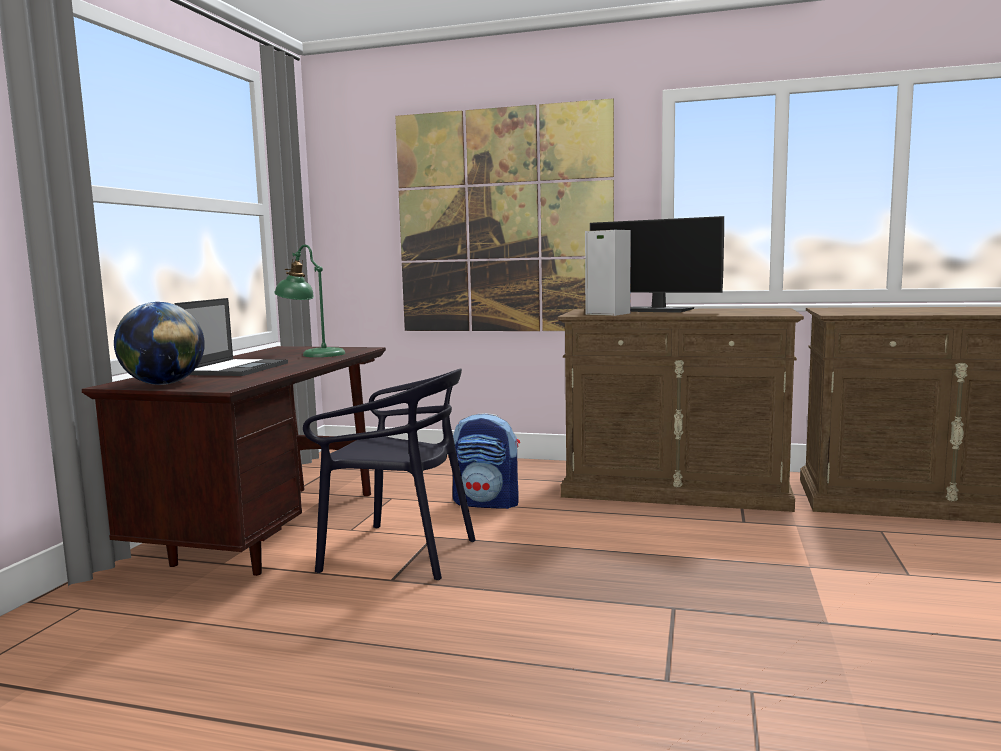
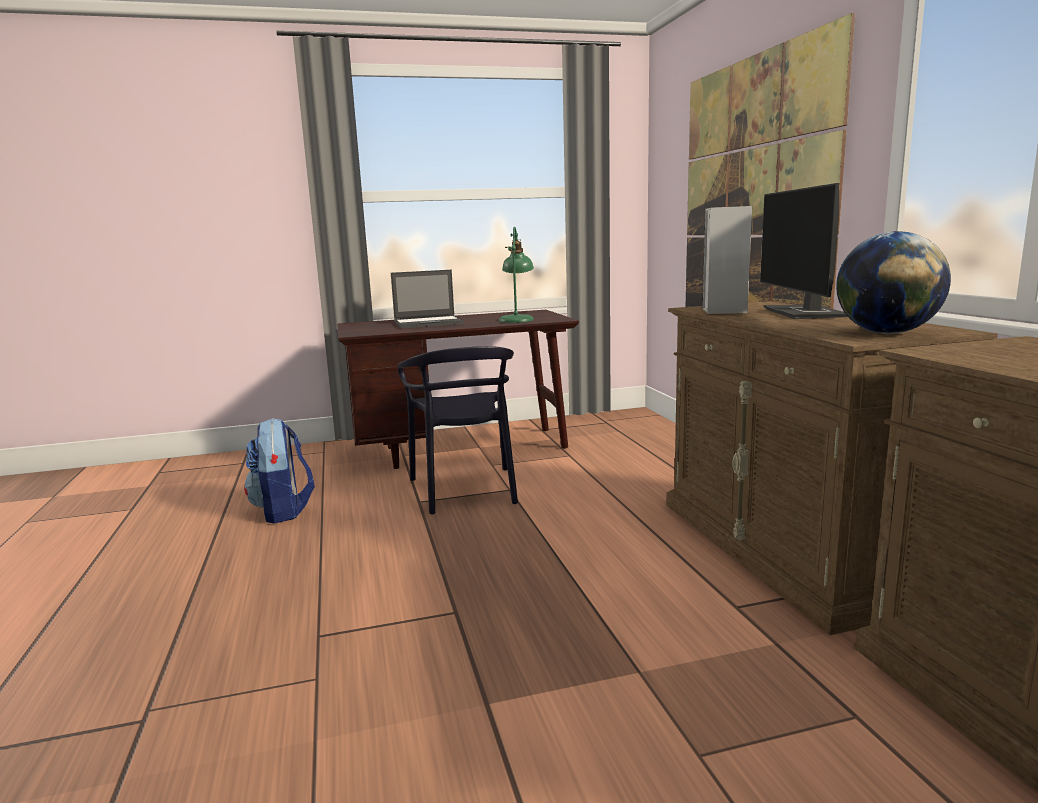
camera: 60 degrees right, 5 degrees up
(164, 384) = (359, 327): globe -> globe (886, 333)
(487, 503) = (606, 485): backpack -> backpack (283, 511)

